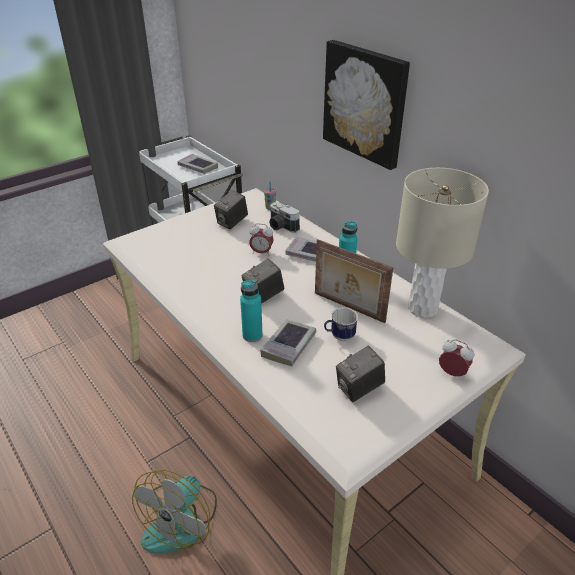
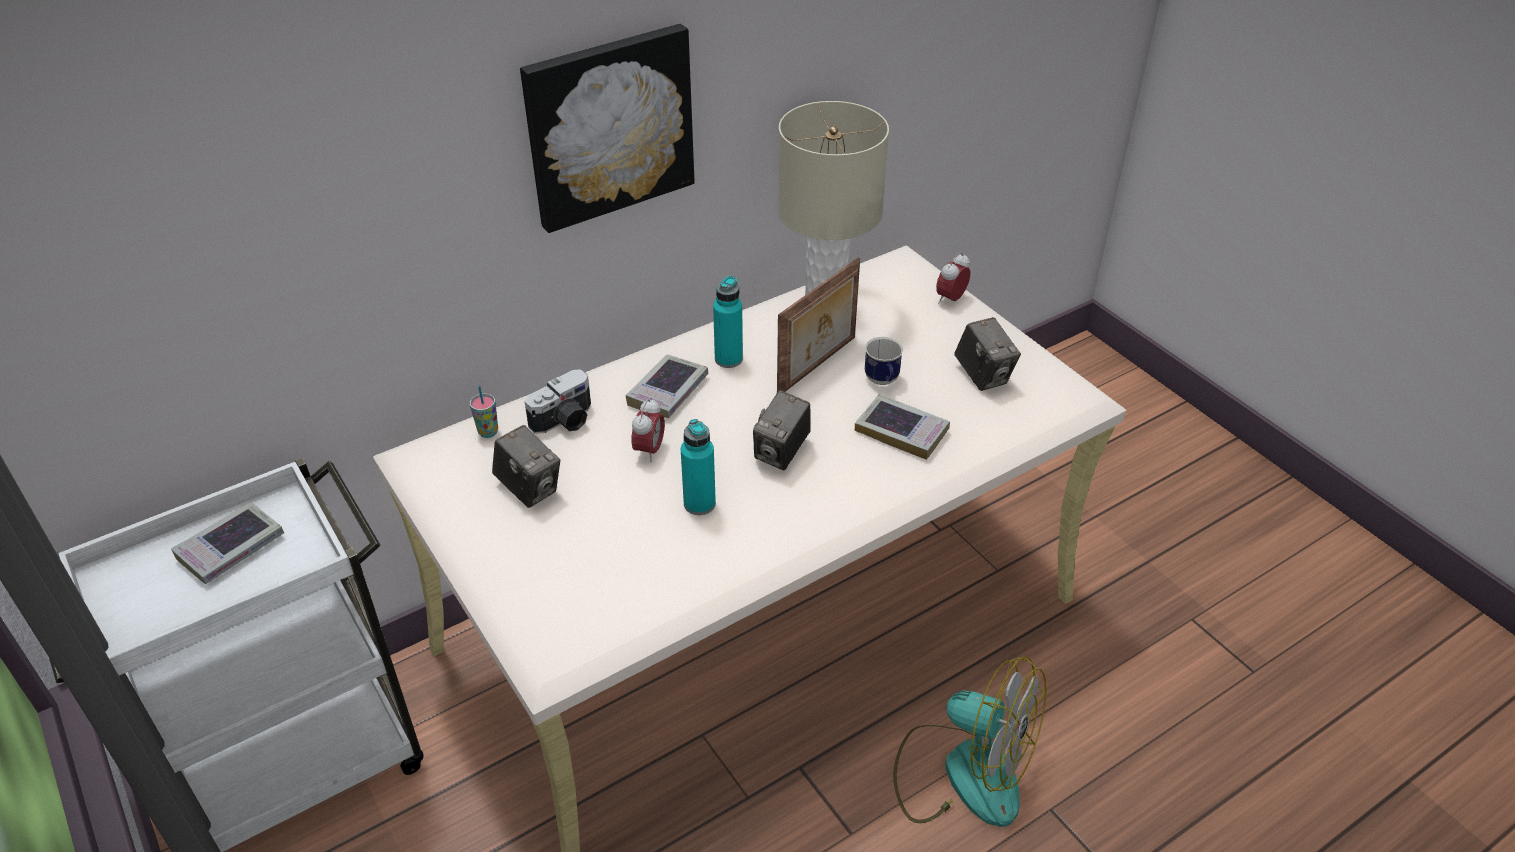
camera: 85 degrees left, 5 degrees up
(252, 335) = (878, 468): turquoise bottle -> turquoise bottle (699, 504)
(263, 296) = (781, 452): camera -> camera turned 60 degrees clockwise

